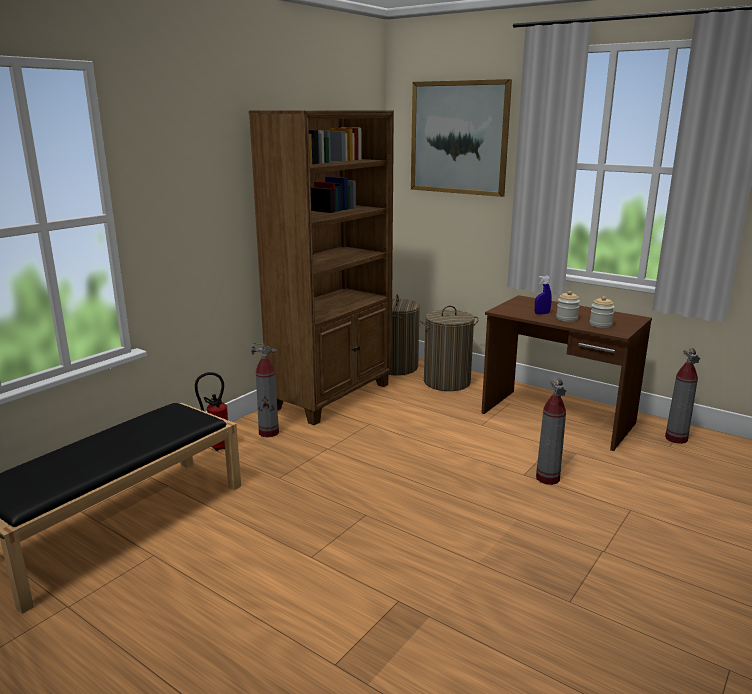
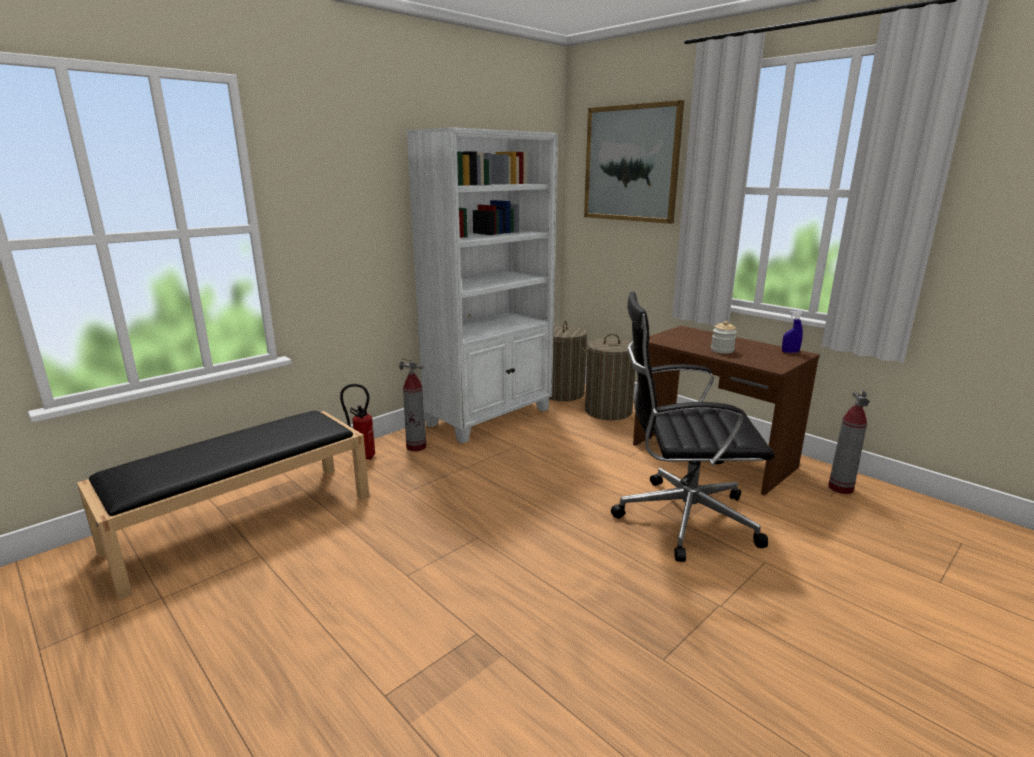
camera: 10 degrees right, 0 degrees up
(333, 396) = (490, 417): brown bookcase -> white bookcase
(542, 313) = (697, 344): blue spray bottle -> blue spray bottle (790, 352)
(547, 478) = (681, 518): fire extinguisher -> black office chair
(600, 324) = (757, 358): jar -> none

